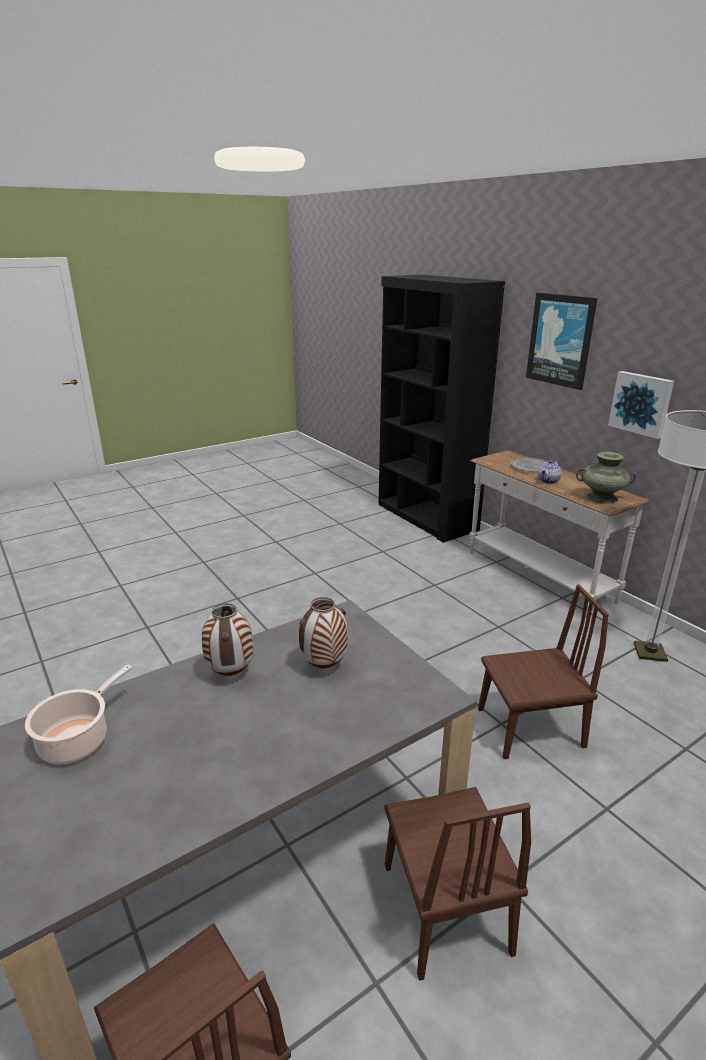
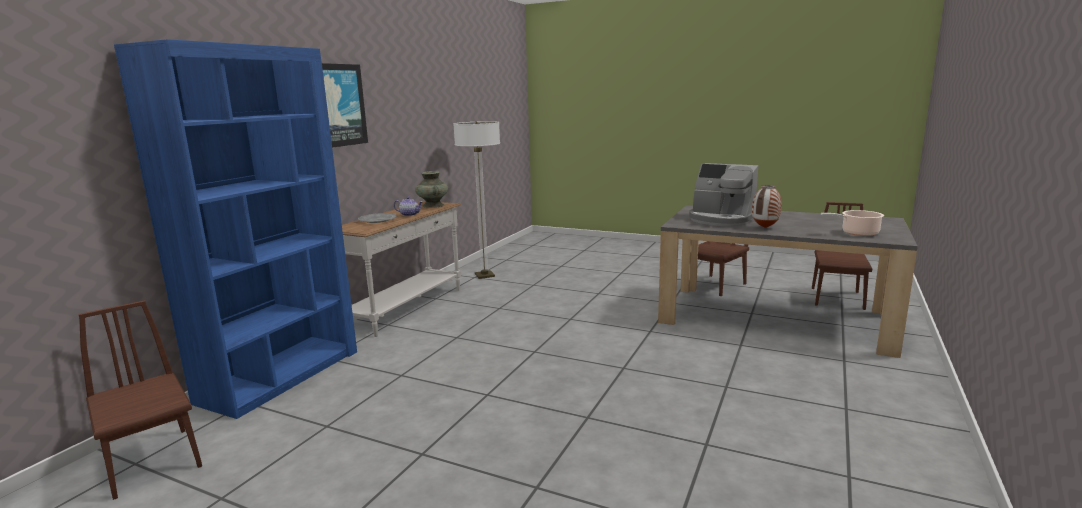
camera: 120 degrees left, 10 degrees down
(323, 667) = (721, 219): vase -> coffee machine
(426, 517) = (281, 376): black bookcase -> blue bookcase
(530, 727) = (592, 288): brown chair -> brown chair (152, 461)
(641, 403) = (401, 138): picture -> none

